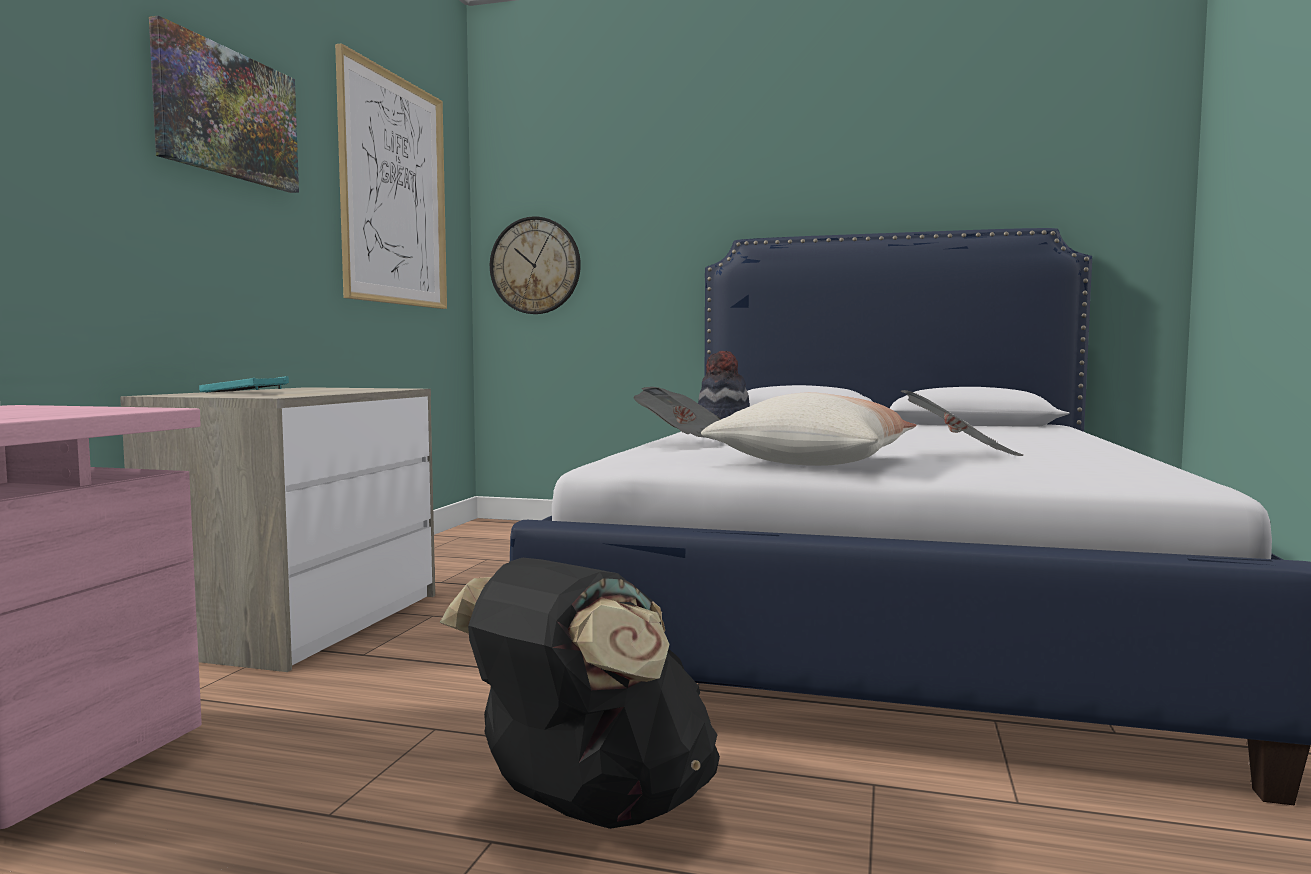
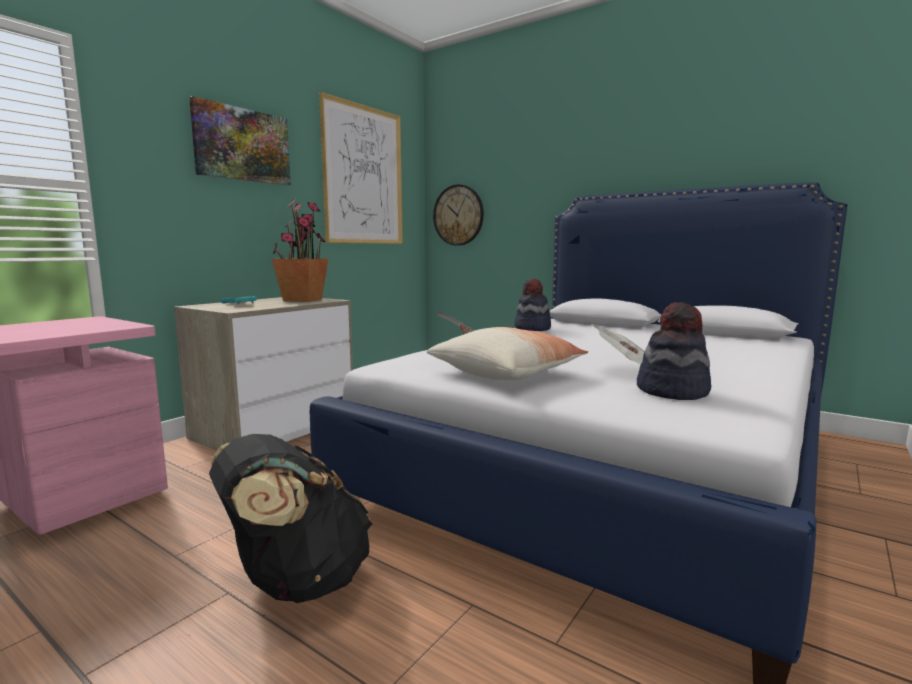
camera: 20 degrees right, 5 degrees up
(344, 389) = (303, 300): none -> potted plant
(1046, 464) = (672, 391): none -> hat

